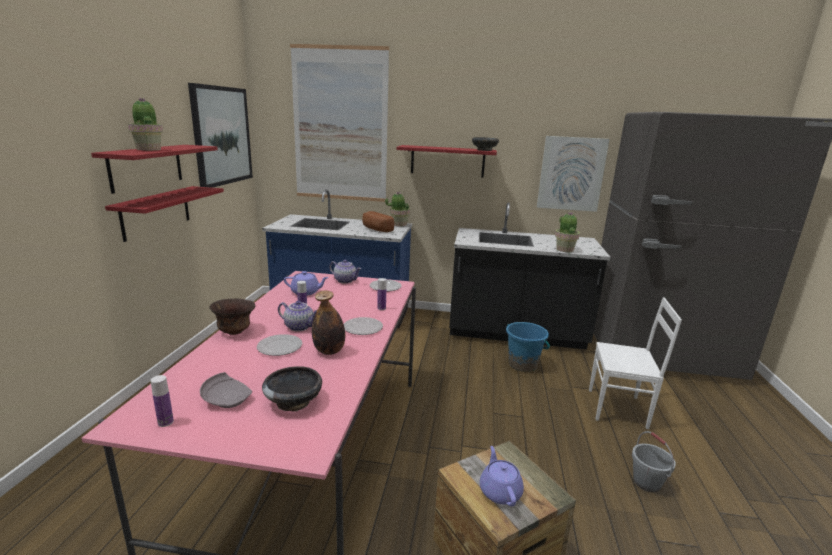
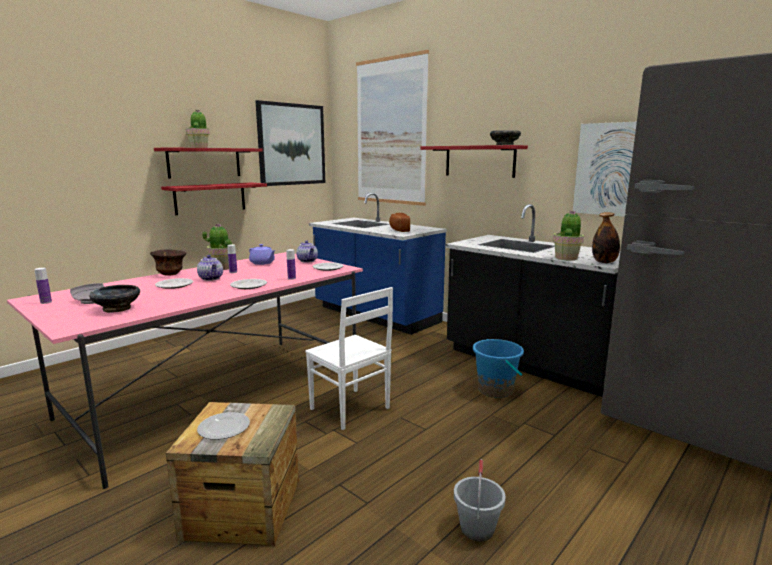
camera: 35 degrees right, 5 degrees down
(329, 351) = (197, 292): bottle -> bottle (604, 262)
(399, 224) = (430, 228): potted plant -> potted plant (222, 267)
(500, 491) = (223, 428): purple teapot -> plate
(618, 409) = (553, 459): white chair -> white chair (350, 409)

